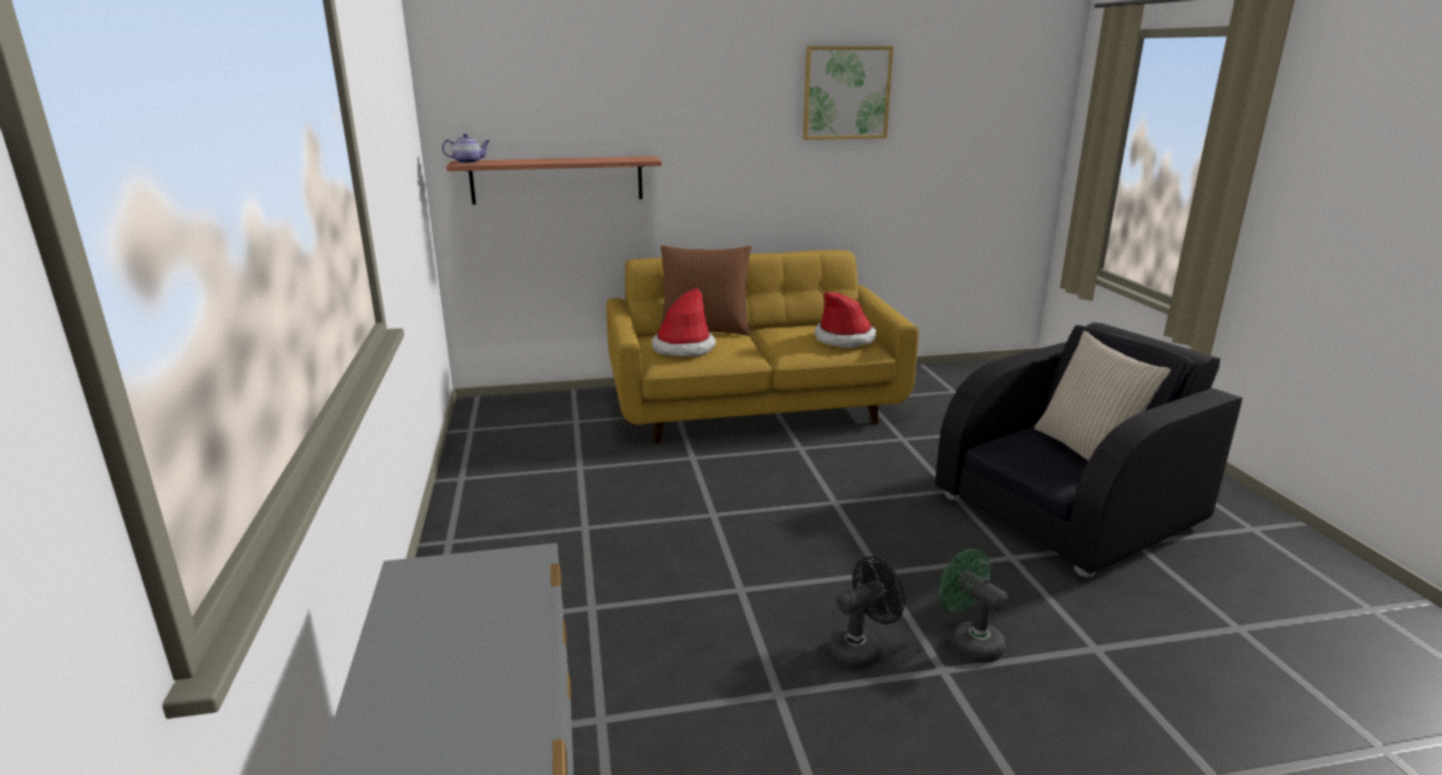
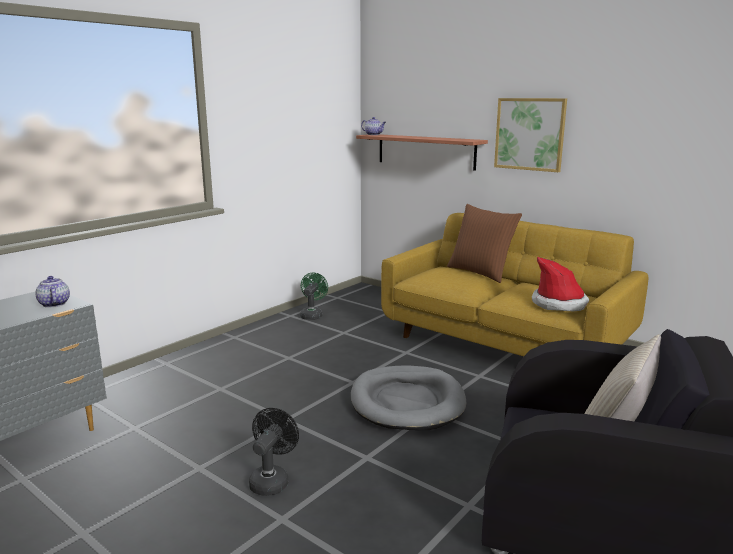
camera: 50 degrees right, 5 degrees down
(495, 574) = (54, 304): none -> teapot
(683, 348) = (439, 276): hat -> none
(800, 505) = (407, 402): none -> grey dog bed
(846, 93) = (648, 95): picture -> picture (530, 134)
(861, 649) = (272, 480): black fan -> black fan turned 90 degrees counterclockwise
(969, 641) = (328, 520): green fan -> green fan (312, 315)

